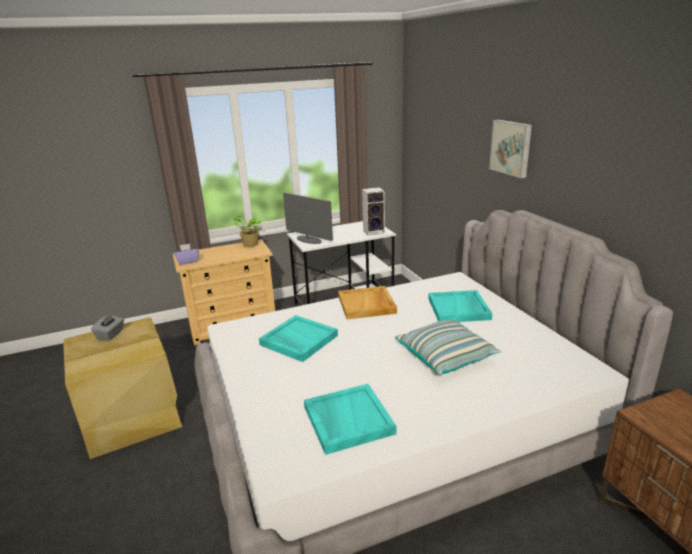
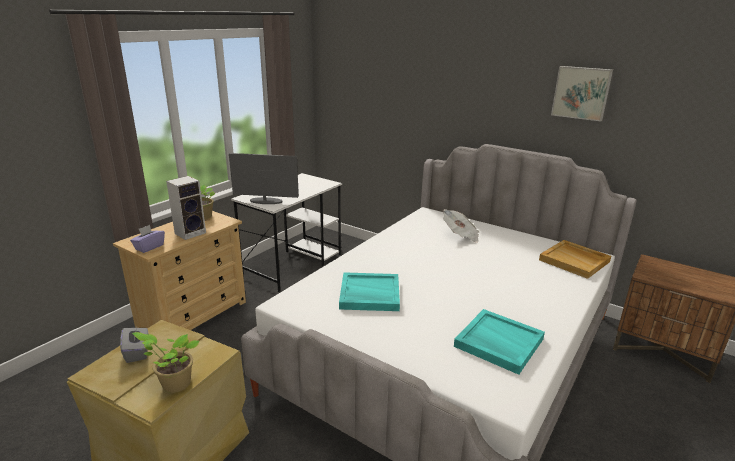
camera: 35 degrees left, 0 degrees up
(104, 362) = (174, 384): none -> potted plant
(367, 305) = (386, 249): beige tray -> beige tray (575, 261)
(374, 232) = (320, 184): speaker -> speaker (191, 233)
(446, 356) = (499, 273): pillow -> none
(459, 309) = (460, 235): turquoise tray -> newspaper
(511, 147) = (467, 92): picture -> picture (581, 93)

